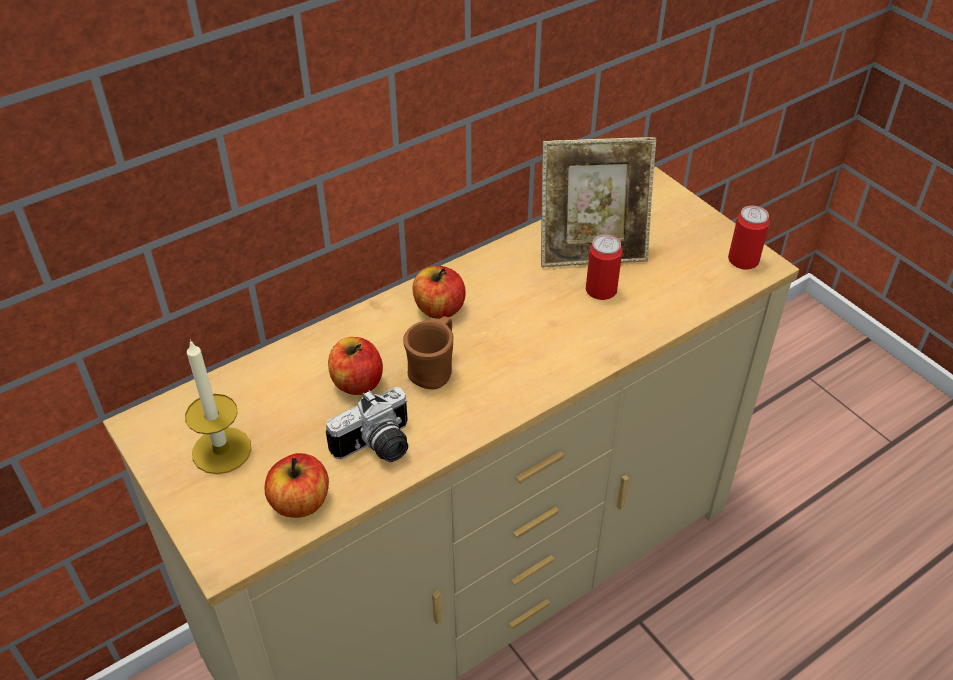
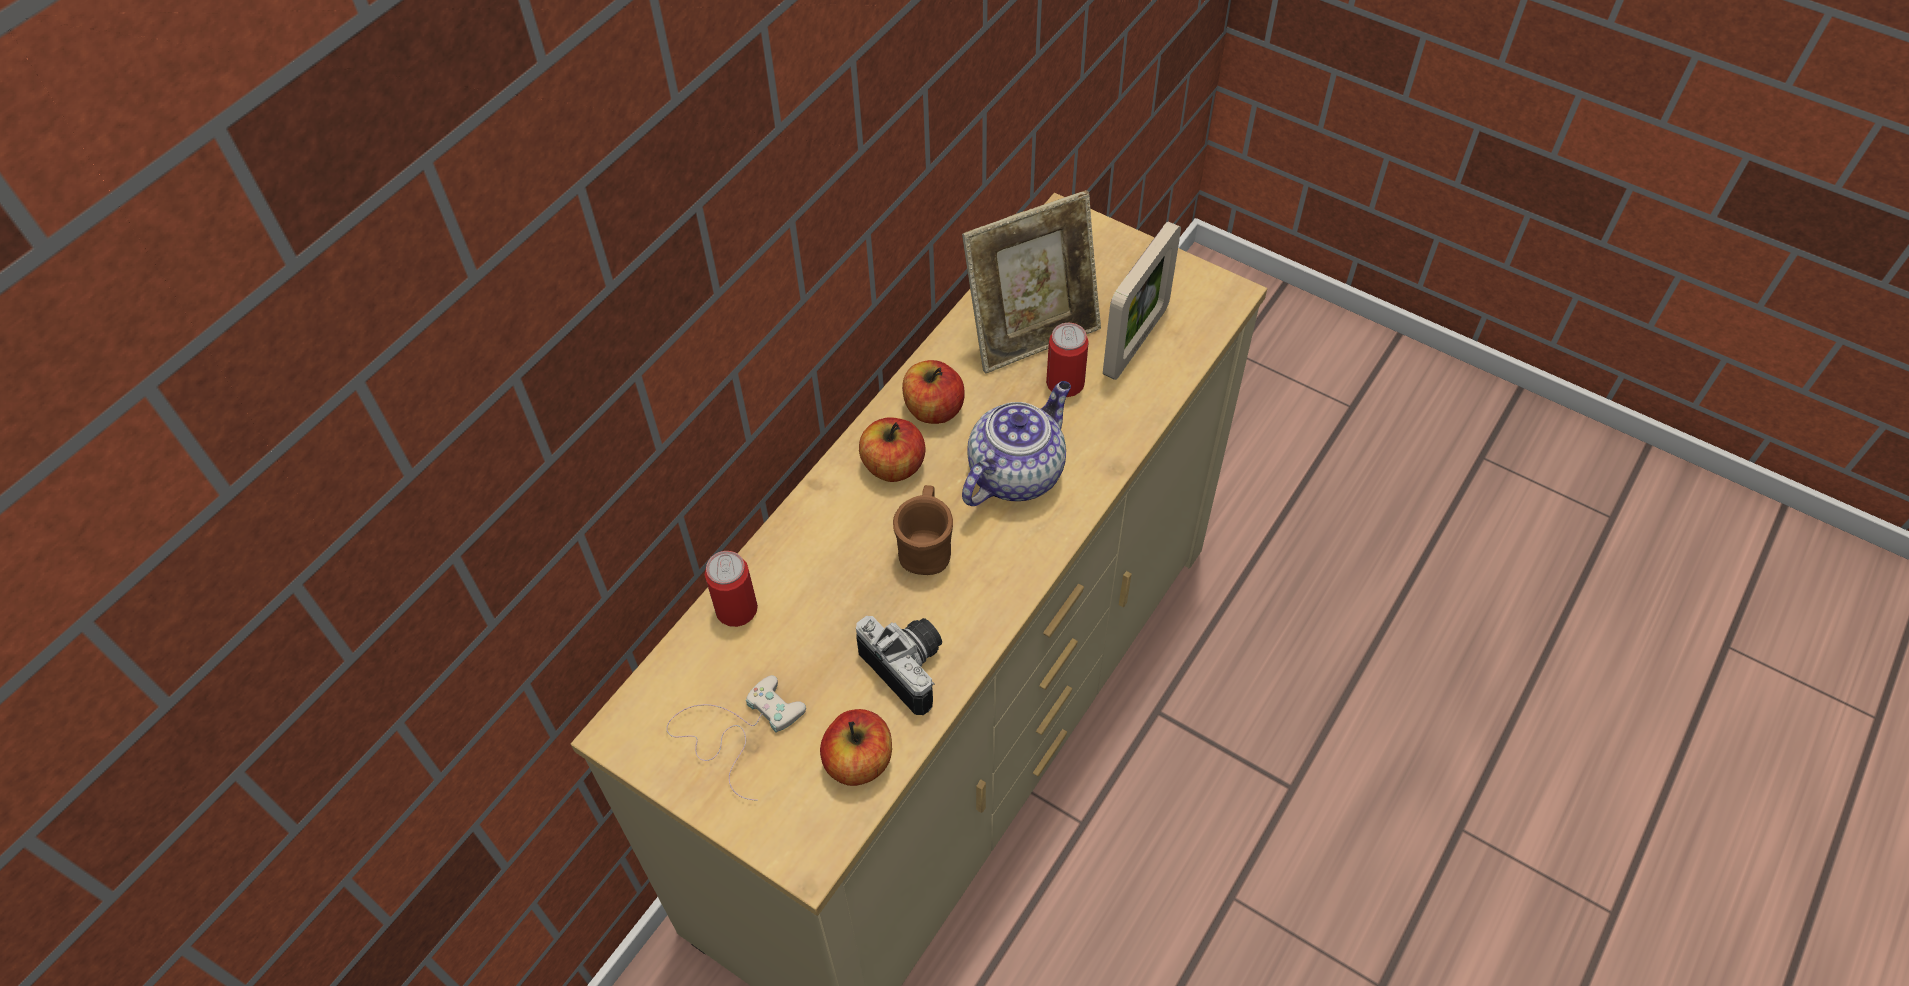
camera: 20 degrees left, 10 degrees up
(221, 450) = (735, 731): candle -> white game controller
(357, 382) = (846, 593): apple -> apple (933, 409)
(378, 448) = (911, 666): camera -> camera turned 75 degrees counterclockwise
(531, 339) = (1016, 472): none -> teapot
(672, 277) = (1136, 342): none -> picture frame
(743, 260) = (1204, 295): can -> can (736, 609)

